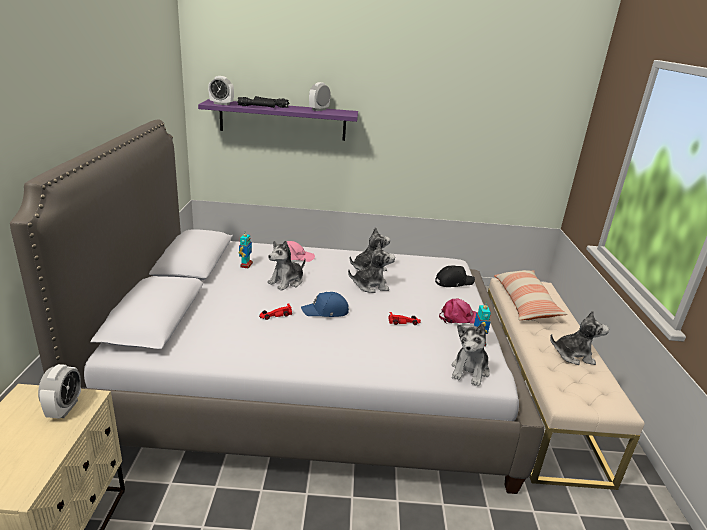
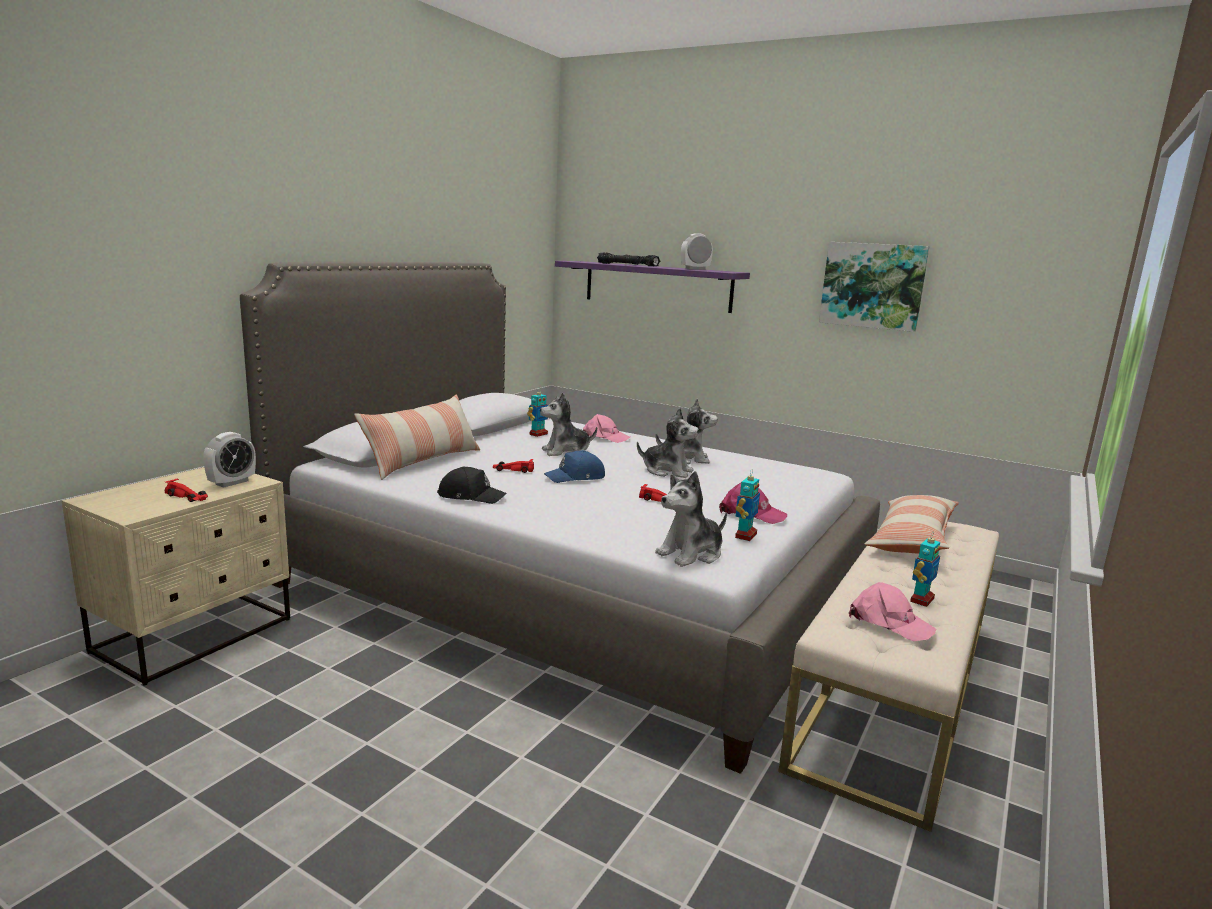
camera: 30 degrees right, 10 degrees down
(44, 444) = (187, 497): none -> red toy car
(196, 324) = (423, 461): none -> pillow
(221, 104) = (582, 261): alarm clock -> none
(326, 311) = (576, 477): blue cap -> blue cap turned 45 degrees counterclockwise
(445, 121) = (872, 285): none -> picture
(453, 282) = (793, 486): black cap -> black cap (471, 496)
(573, 355) = (921, 600): plush toy -> toy robot
(579, 381) = (889, 622): none -> pink cap

